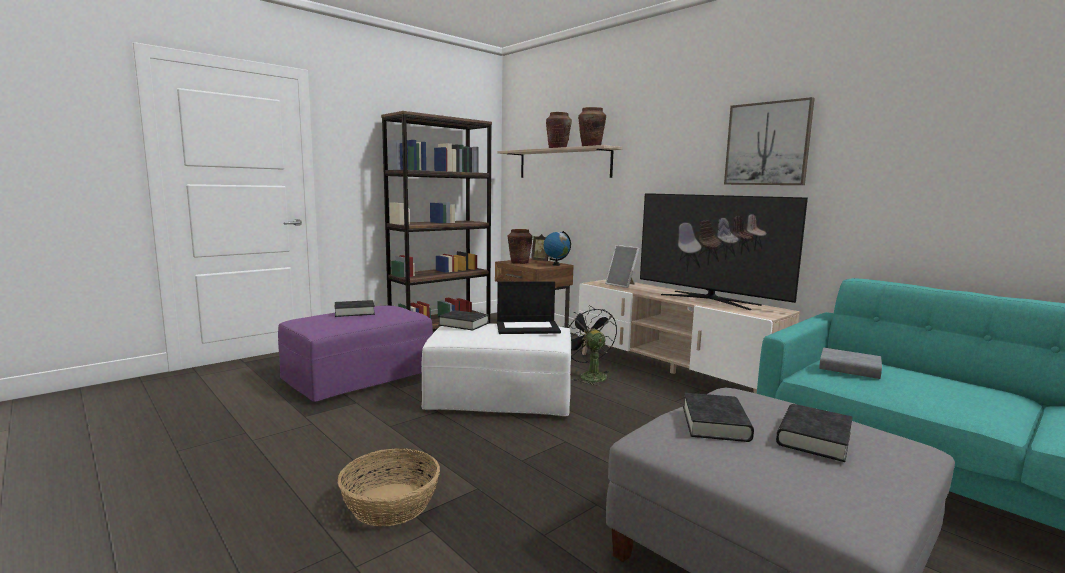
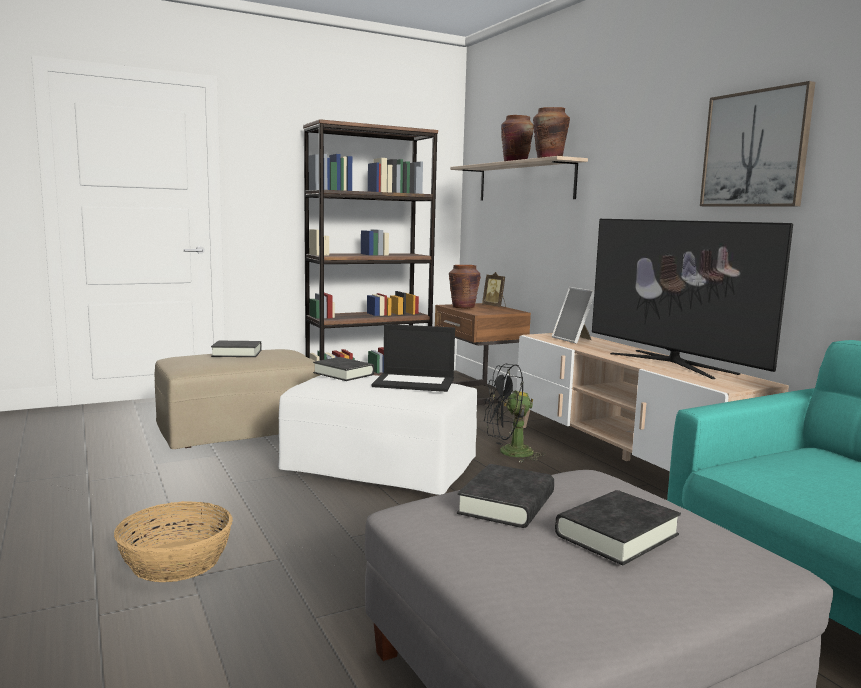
camera: 15 degrees right, 0 degrees up
(359, 376) = (240, 428): purple ottoman -> beige ottoman
(556, 265) = (507, 311): globe -> none
(589, 376) = (509, 453): black fan -> black fan turned 90 degrees counterclockwise
(849, 368) = (796, 464): grey book -> none

